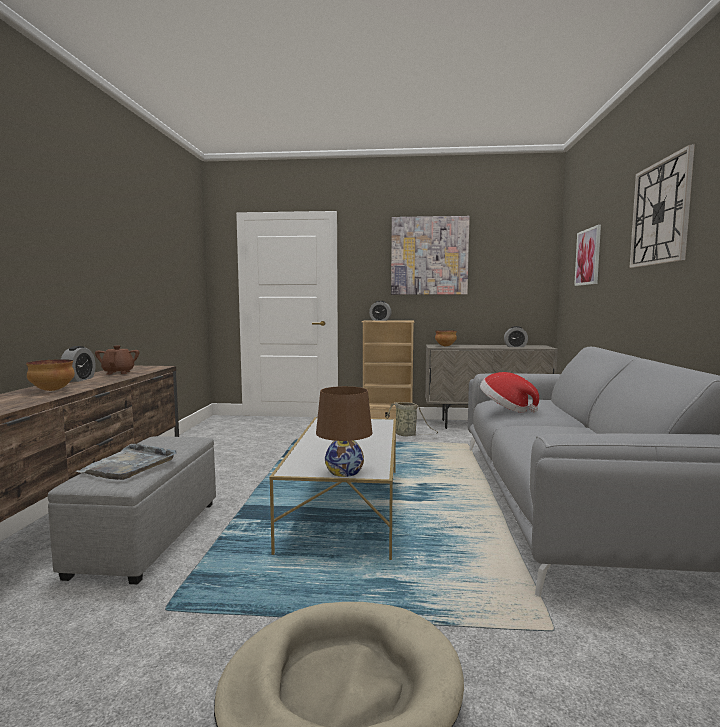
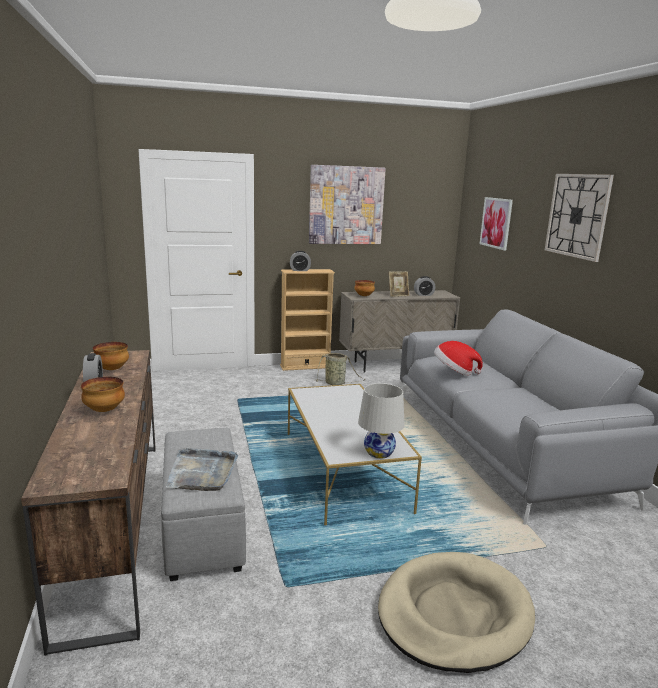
camera: 20 degrees left, 10 degrees up
(118, 372) = (112, 369): brown teapot -> bowl
(344, 471) = (379, 452): brown table lamp -> white table lamp
(484, 346) = (398, 295): none -> picture frame

